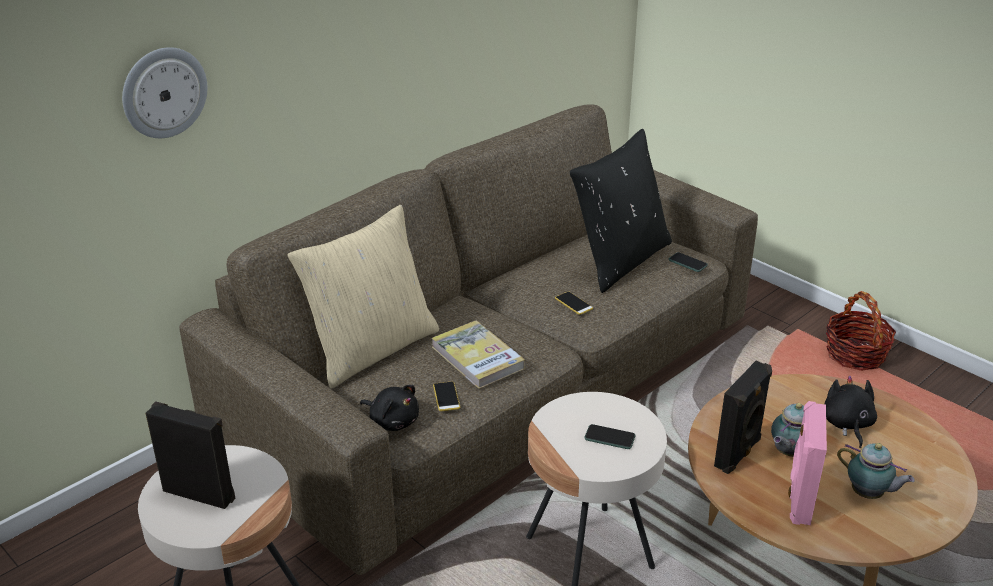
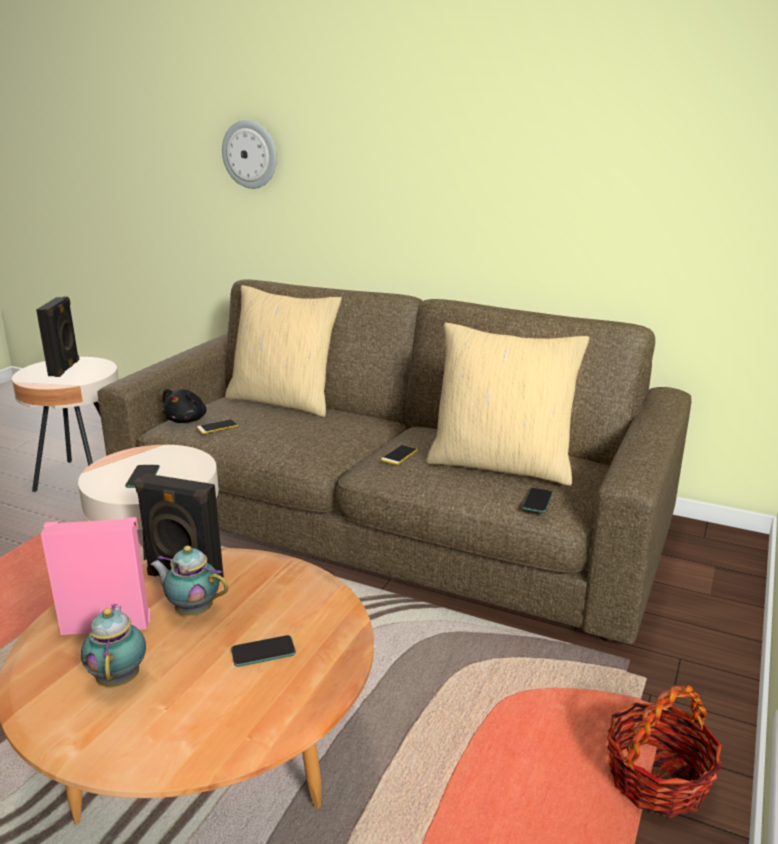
camera: 70 degrees right, 10 degrees down
(477, 358) = (278, 429): book -> none
(620, 260) = (501, 464): black pillow -> beige pillow
(847, 424) = (263, 652): black plush toy -> phone
(868, 494) = (119, 678): teapot -> teapot turned 150 degrees clockwise

